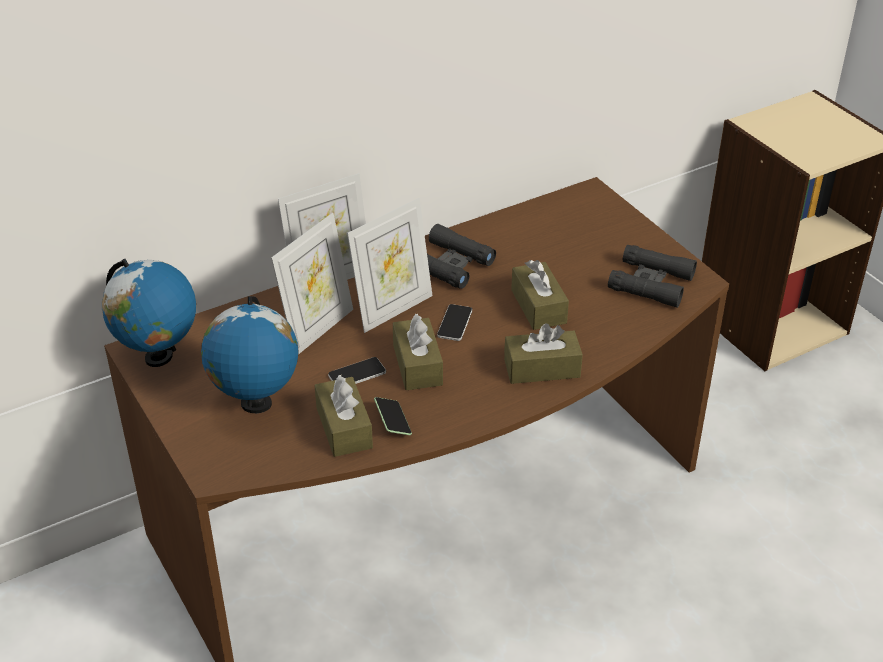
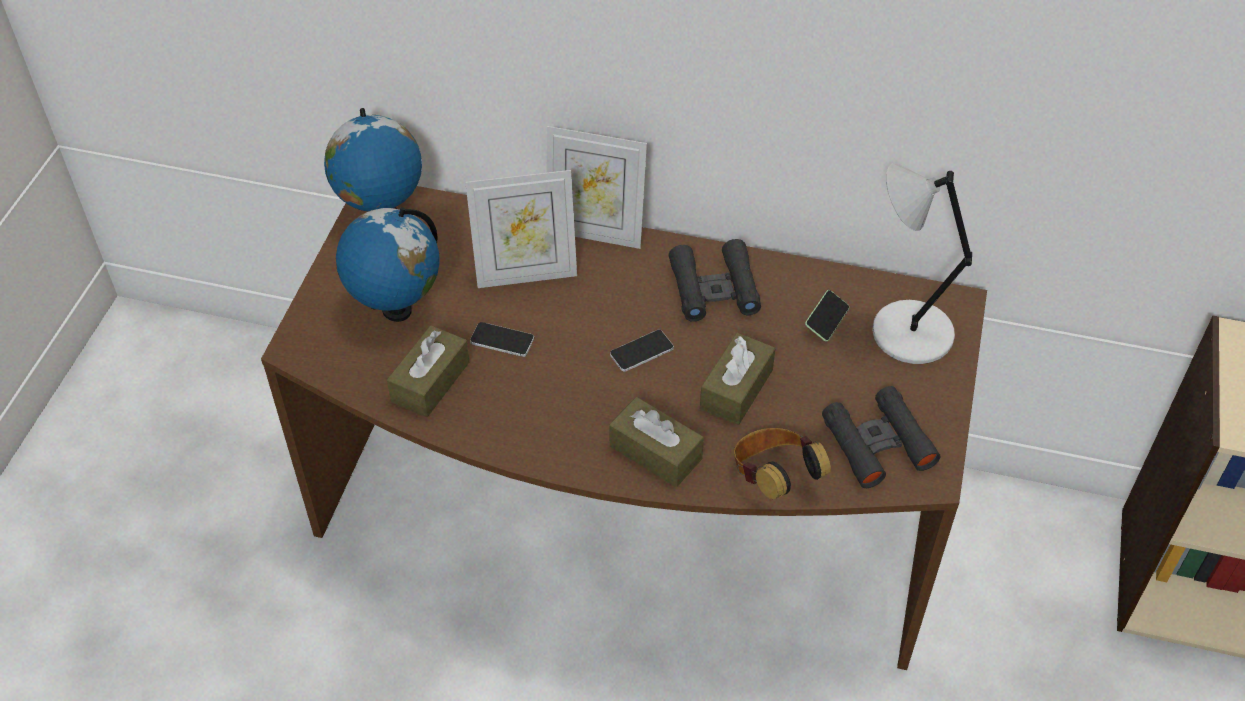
camera: 45 degrees right, 10 degrees up
(392, 422) = (471, 406): phone -> phone (826, 321)
(393, 309) = (608, 299): picture frame -> none
(417, 365) = (558, 368): brown tissue box -> none
(587, 221) = (907, 333): none -> grey table lamp
(624, 336) = (774, 478): none -> headphones

